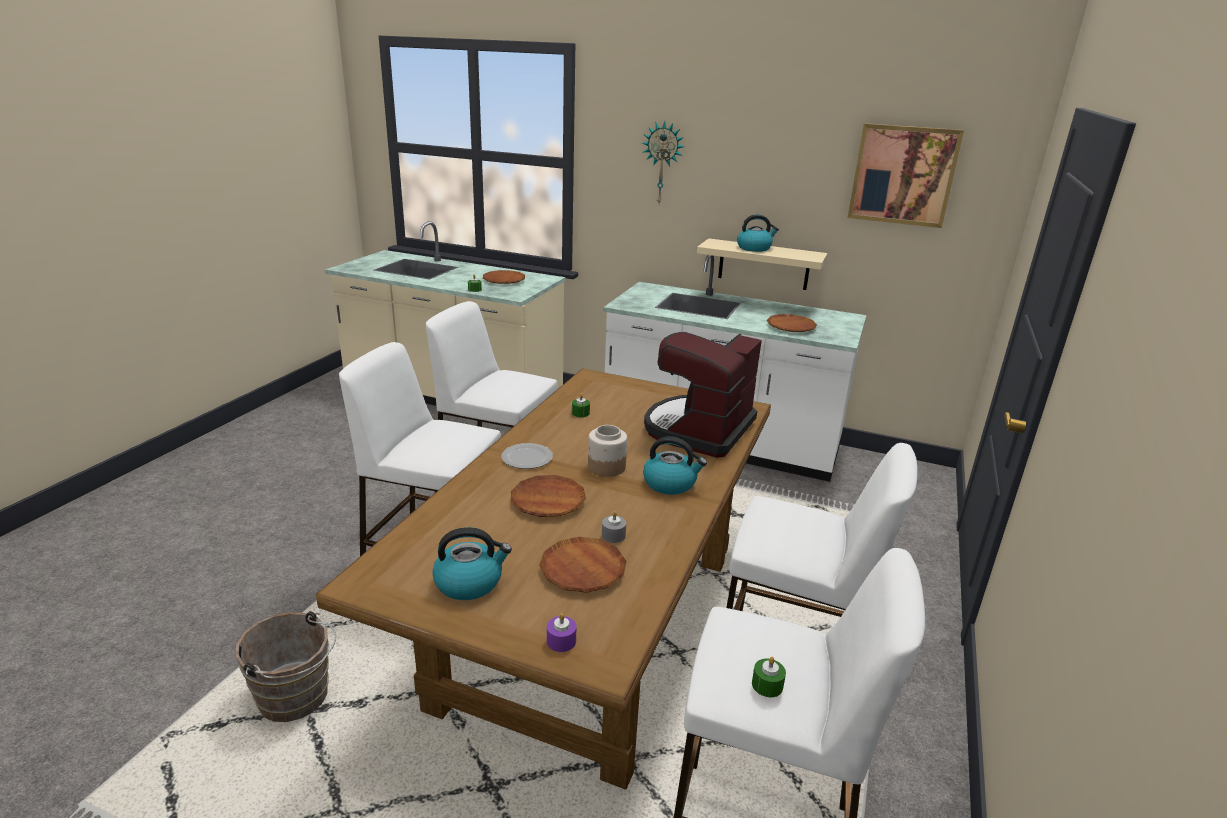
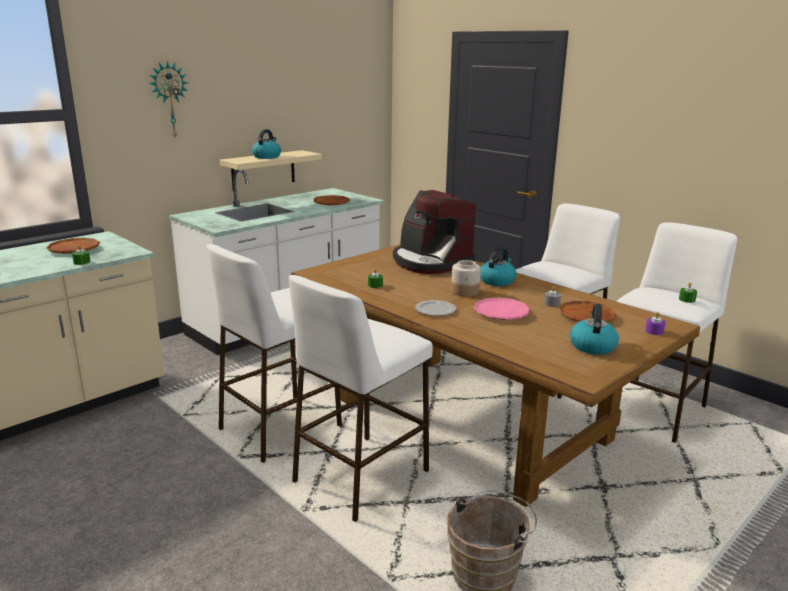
camera: 65 degrees left, 5 degrees down
(548, 501) = (501, 313): brown plate -> pink plate
(903, 175) = (333, 86): picture -> none

